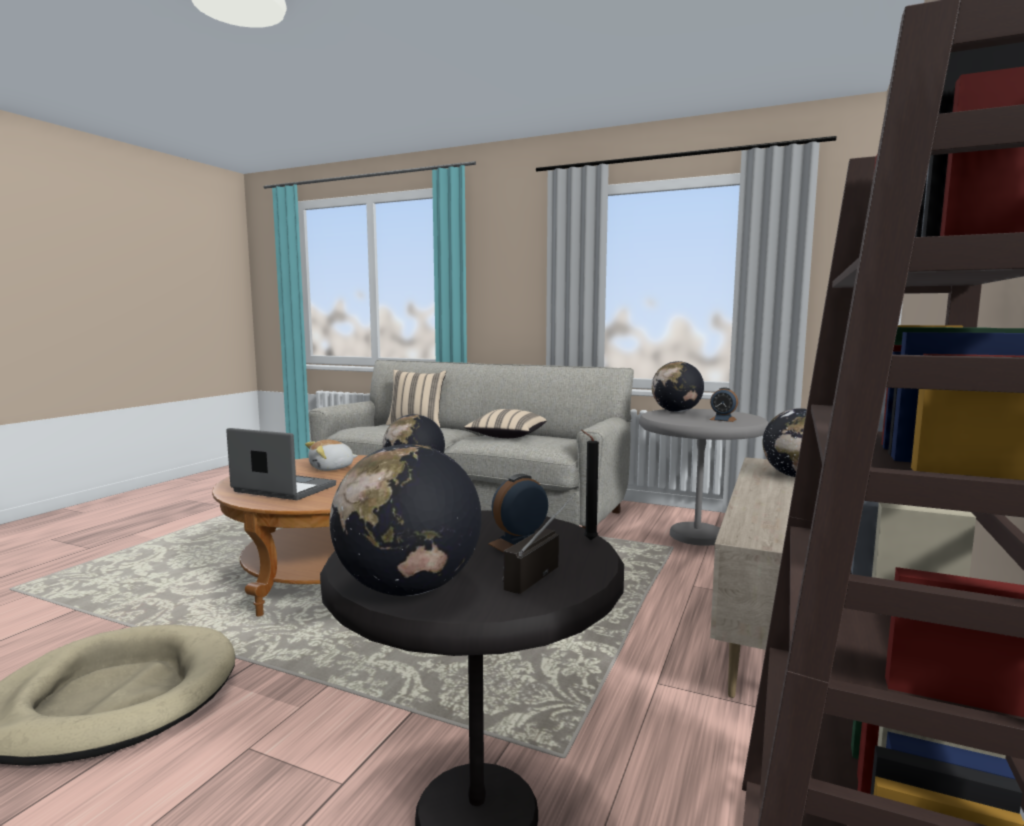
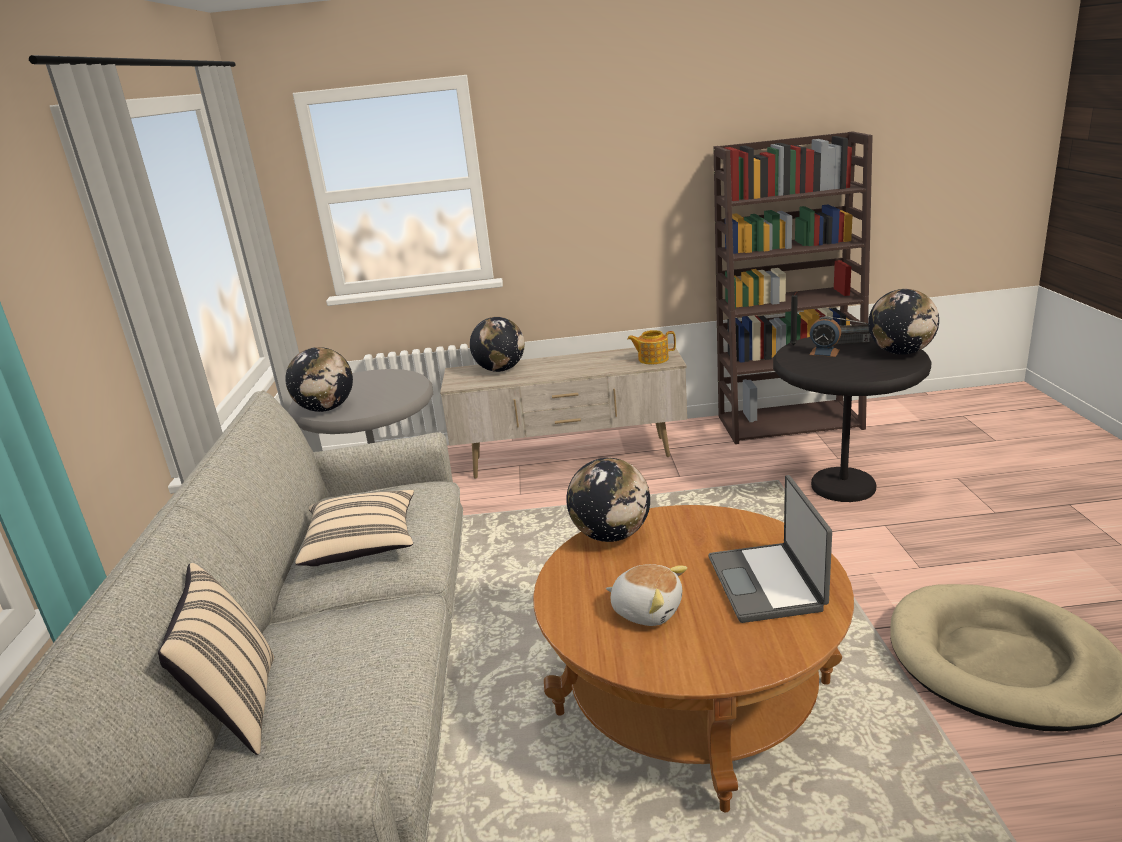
camera: 115 degrees left, 15 degrees up
(723, 419) = (375, 383): alarm clock -> none
(765, 532) = (652, 359): none -> teapot

